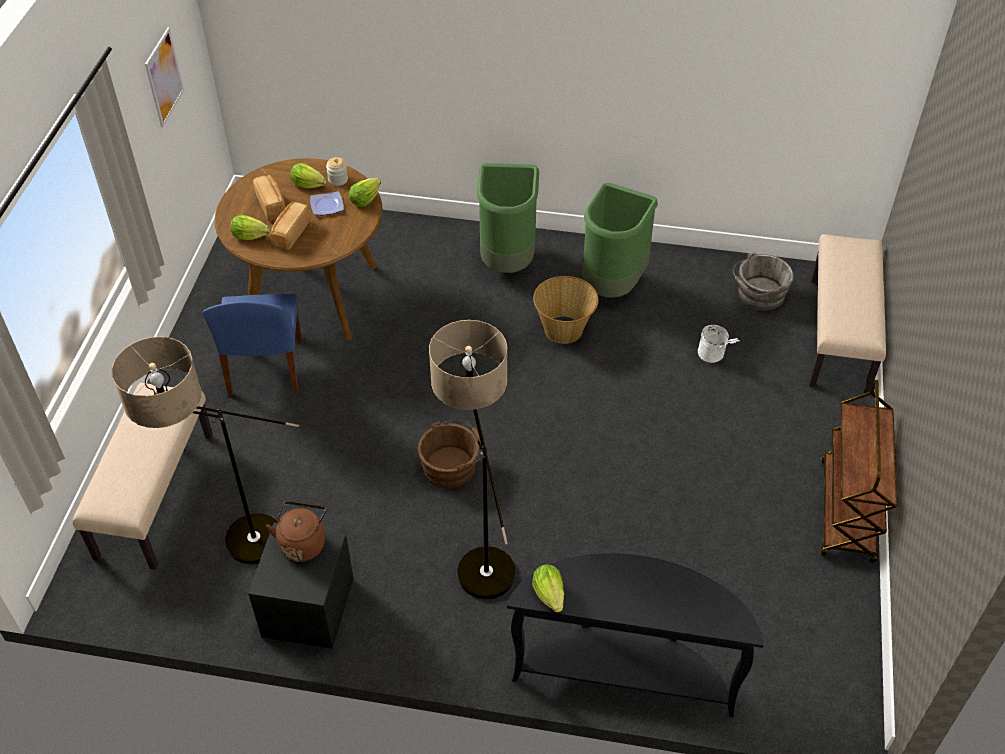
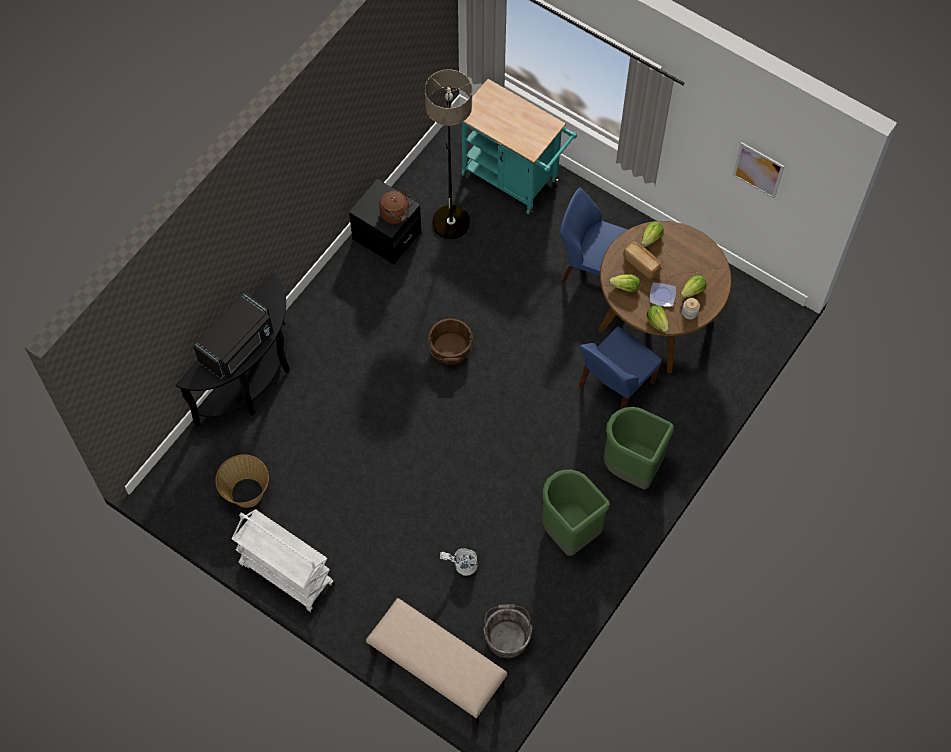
camera: 115 degrees right, 15 degrees up
(154, 494) = (514, 180): beige bench -> turquoise cart
(272, 205) = (679, 261): bread -> none
(417, 303) = (615, 386): none -> blue chair
(479, 554) = (374, 339): floor lamp -> none
(549, 594) = (267, 295): lettuce -> lettuce (625, 287)
(564, 330) = (539, 474): basket -> basket (246, 493)
(652, 591) = (238, 347): none -> black microwave
(847, 511) = (286, 574): brown cart -> white cart

